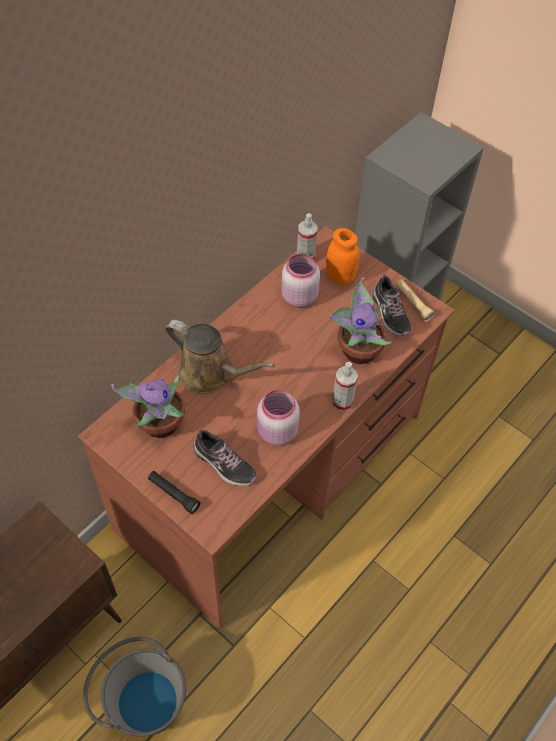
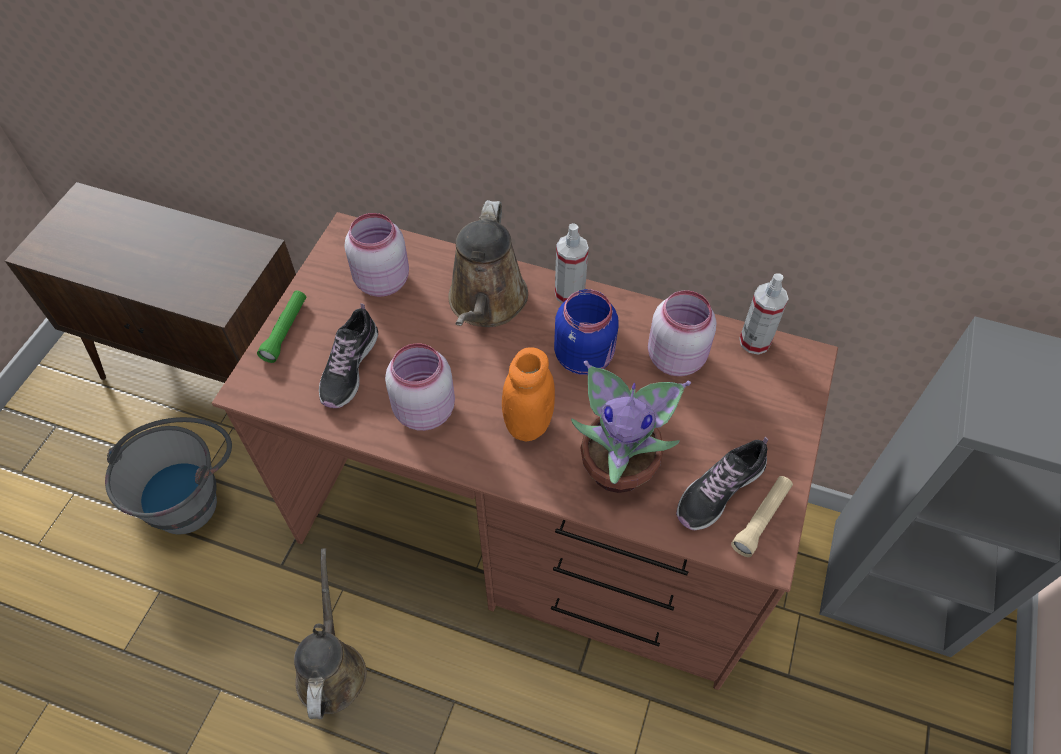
camera: 70 degrees right, 0 degrees up
(159, 425) = (381, 280): potted plant -> pink jar
(173, 494) = (285, 331): black flashlight -> green flashlight
(277, 338) = (585, 356): none -> blue jar
(323, 629) = (331, 668): none -> brown watering can
(340, 277) = (747, 398): orange jar -> orange jar (528, 424)
(342, 402) = (512, 476): spray bottle -> spray bottle (569, 293)

